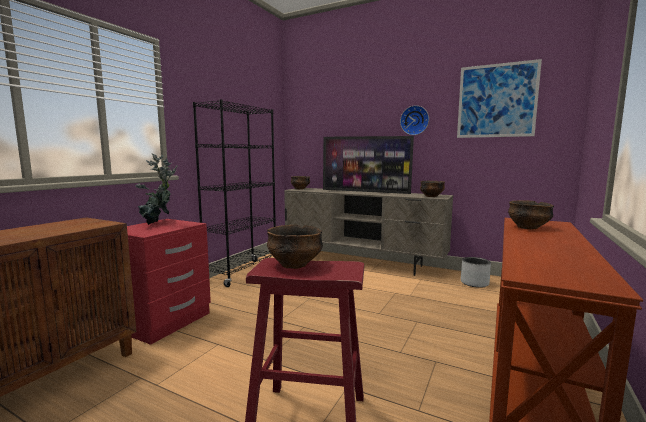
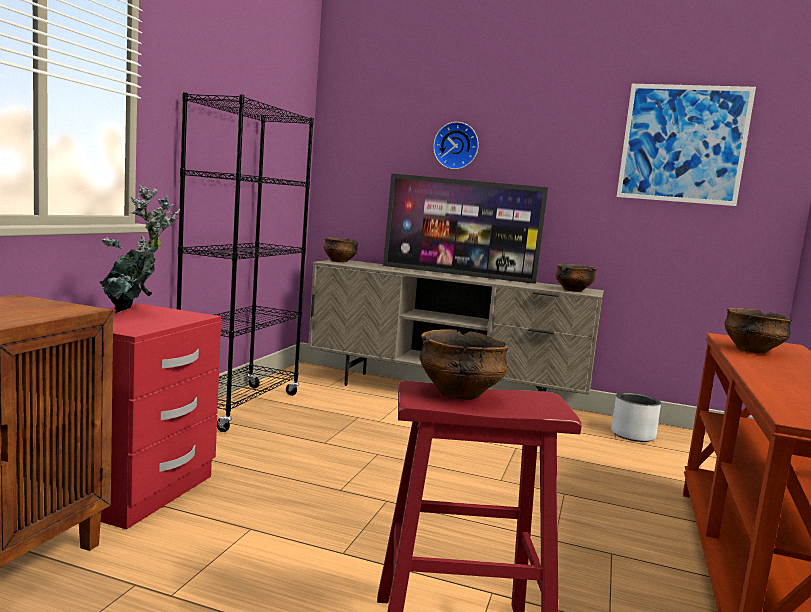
camera: 10 degrees left, 0 degrees up
(414, 120) = (549, 161): wall clock -> wall clock (456, 146)

